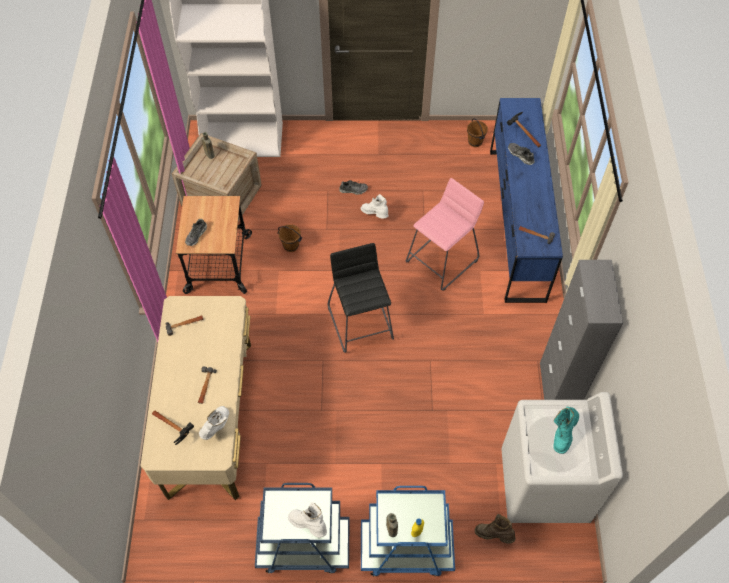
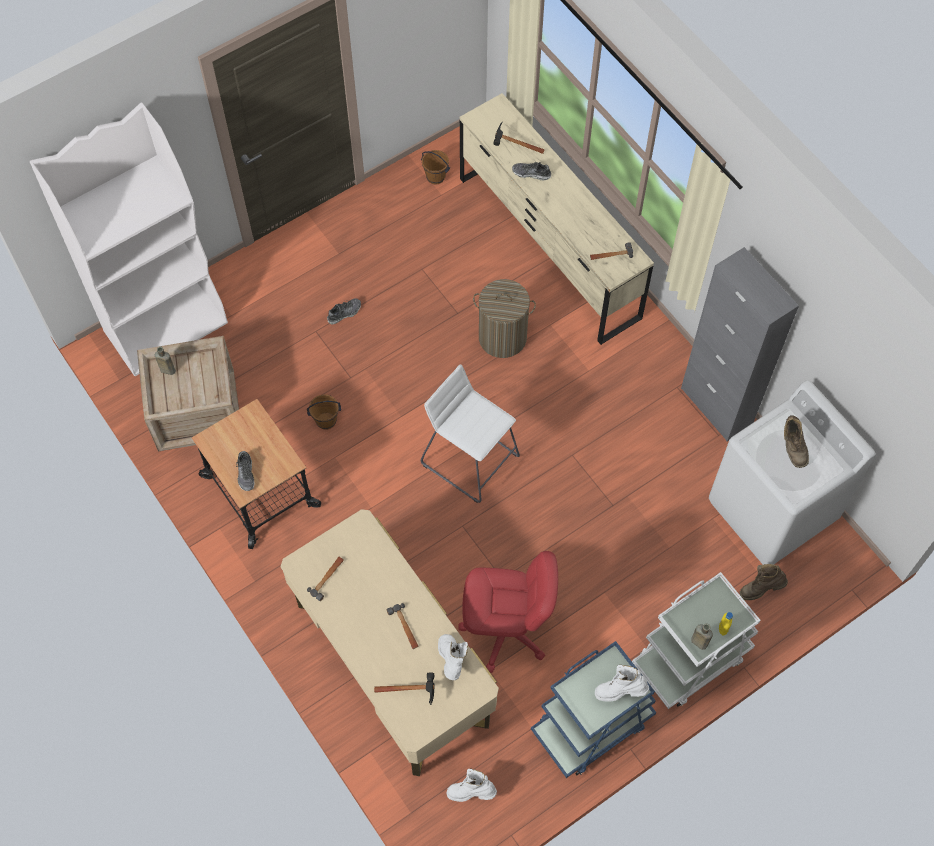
camera: 35 degrees left, 5 degrees up
(297, 444) = (505, 630): none -> red office chair
(361, 322) = (470, 459): black stool -> white stool
(375, 215) = (391, 328): white boot -> white boot (471, 792)
(406, 548) = (690, 659): blue cart -> white cart
(442, 260) = (502, 337): pink stool -> laundry basket
(516, 222) = (548, 247): blue dresser -> beige dresser
(562, 434) = (792, 447): turquoise boot -> brown boot

